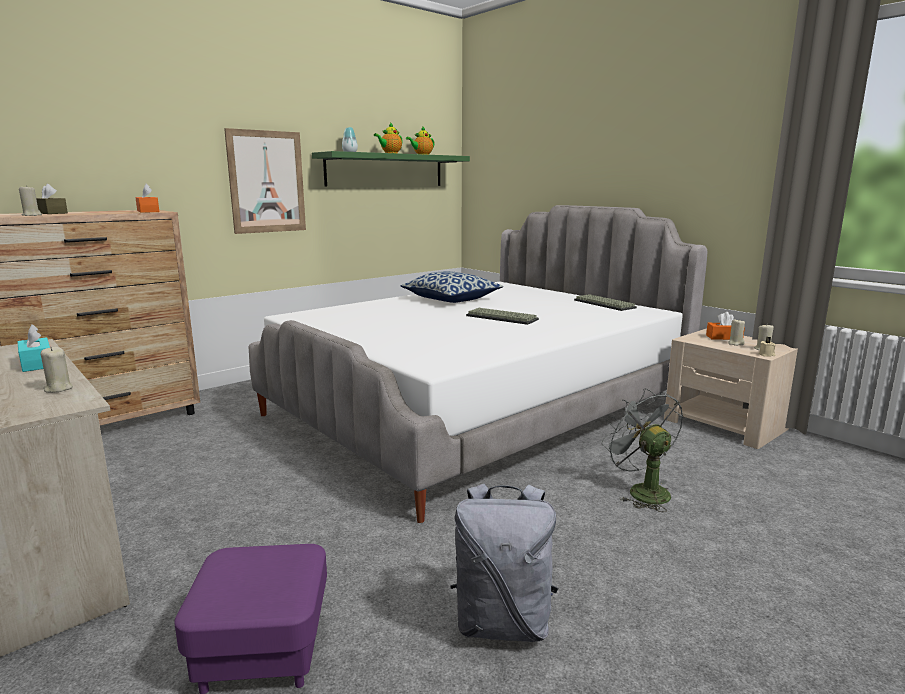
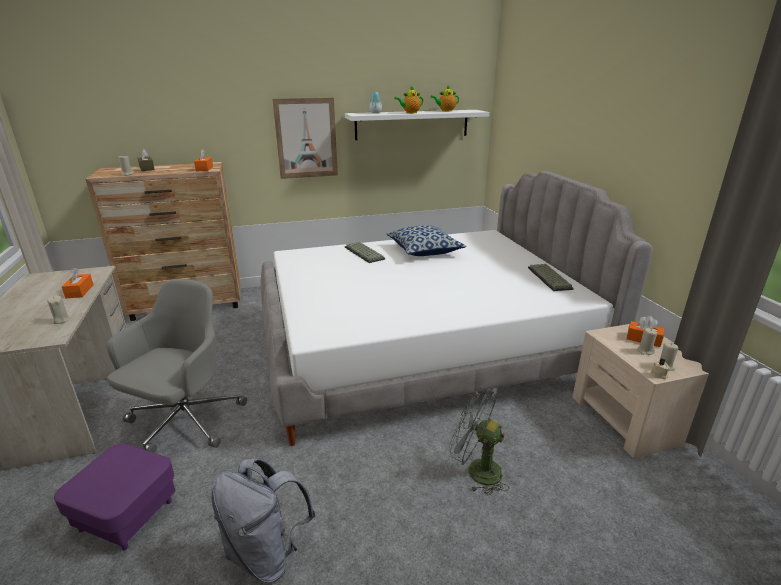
camera: 25 degrees right, 10 degrees up
(37, 364) = (80, 291): turquoise tissue box -> orange tissue box
(243, 536) = (185, 421): none -> grey office chair
(385, 170) = (412, 124): green shelf -> white shelf
(503, 317) = (436, 283): keyboard -> keyboard (365, 253)
(641, 491) = (476, 470): grey fan -> grey fan turned 60 degrees counterclockwise

